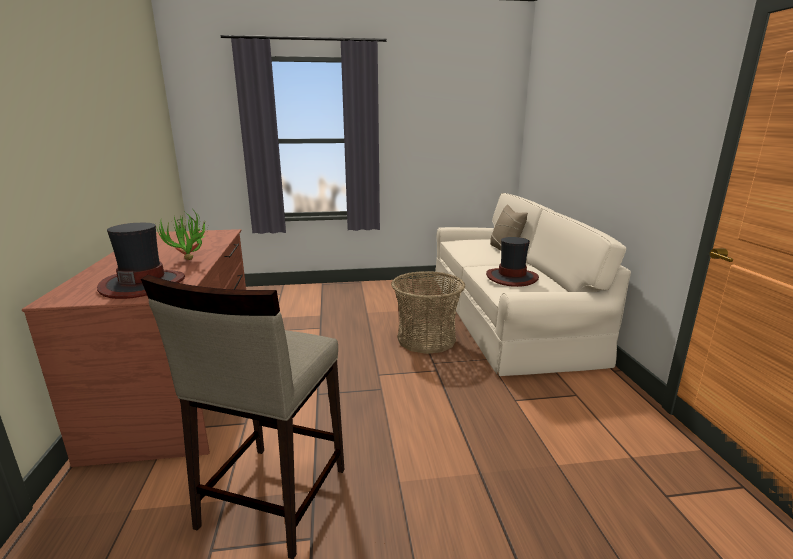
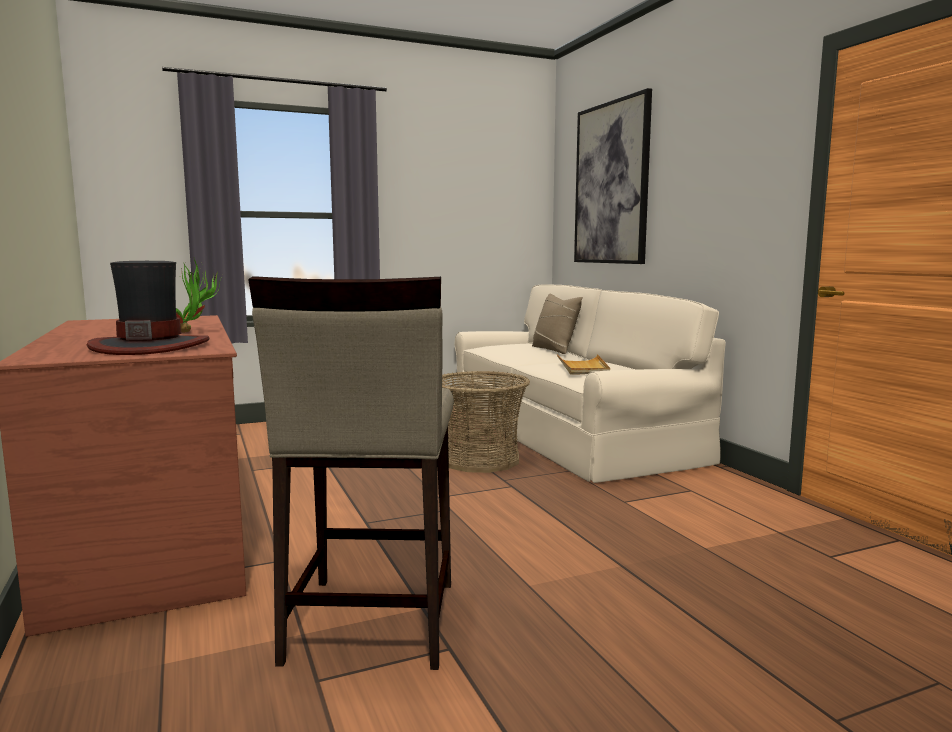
camera: 15 degrees left, 10 degrees down
(512, 277) = (583, 367): hat -> beige tray
(564, 117) = (611, 183): none -> picture

